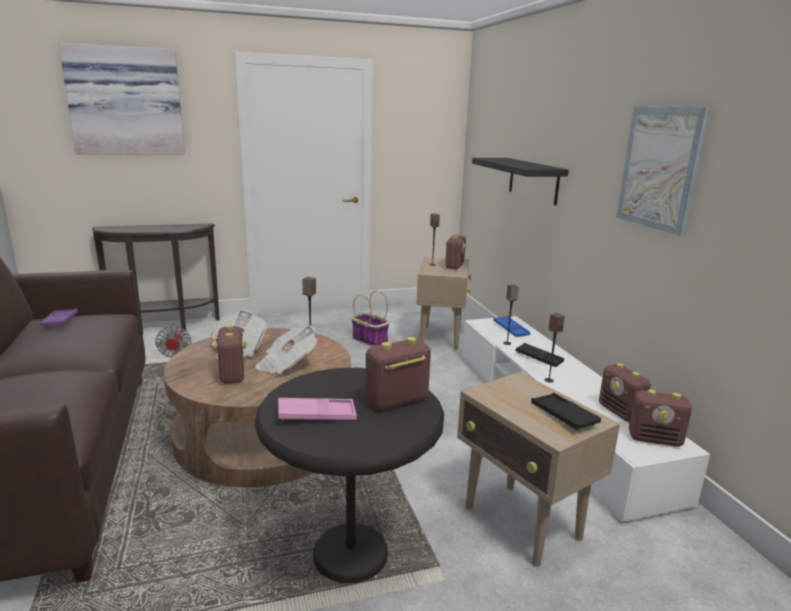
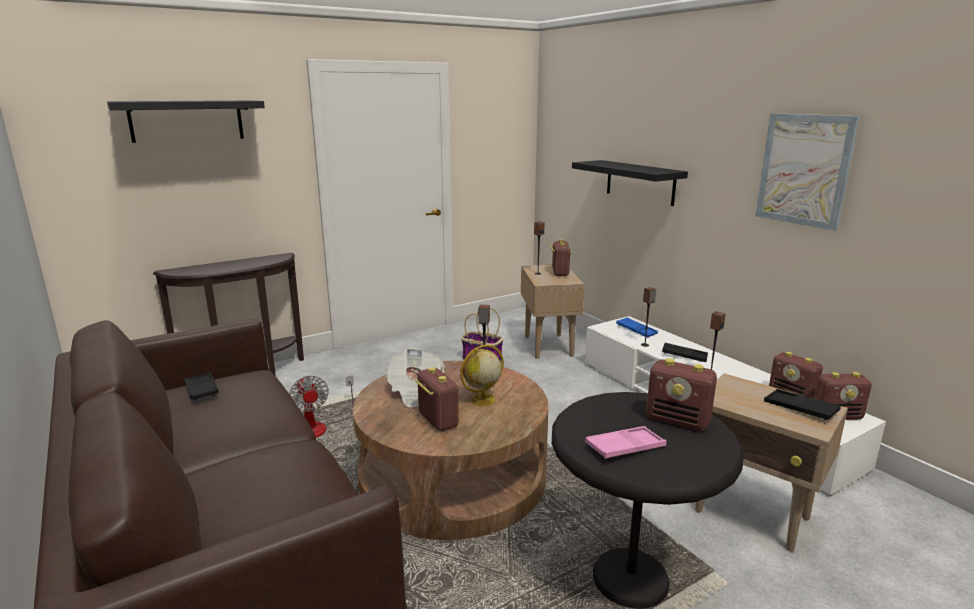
camera: 15 degrees left, 0 degrees up
(60, 321) = (201, 390): purple tray -> black tray
(126, 101) = (187, 120): picture -> black shelf
(287, 364) = (482, 400): newspaper -> globe
(396, 401) = (678, 421): radio -> radio turned 105 degrees counterclockwise

